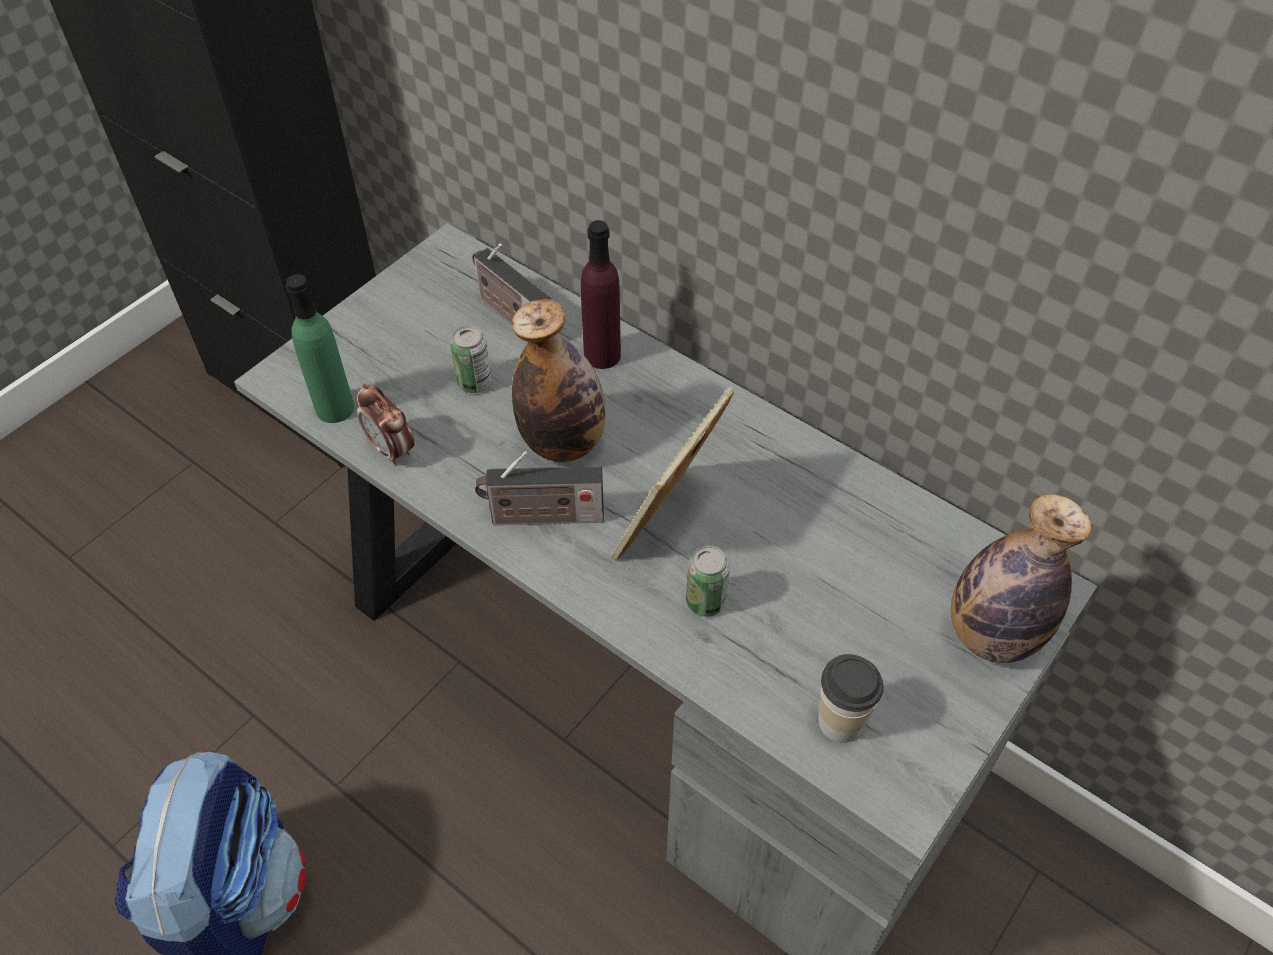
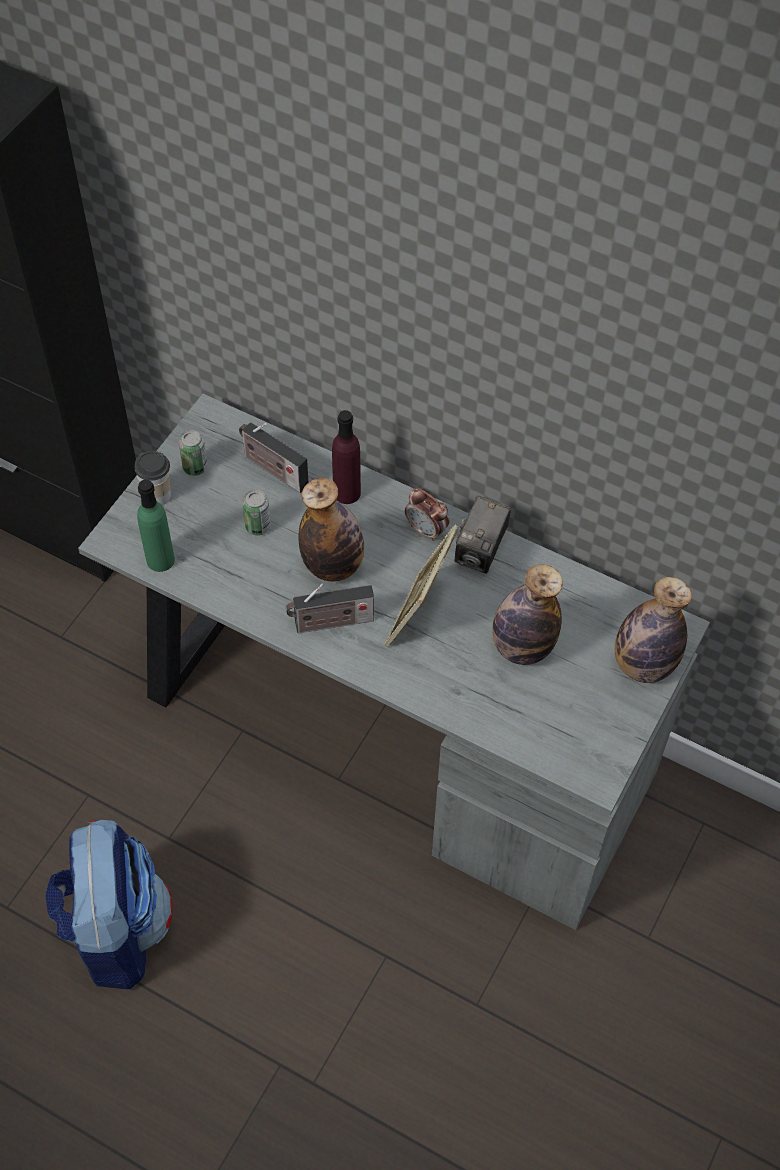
camera: 10 degrees left, 5 degrees up
(392, 450) = (211, 587): alarm clock -> alarm clock (426, 530)
(705, 602) = (453, 667): can -> can (195, 467)
(770, 449) = (480, 552): none -> camera
(811, 585) = (522, 647): none -> bottle
(840, 722) = (552, 734): cup -> cup (157, 495)

